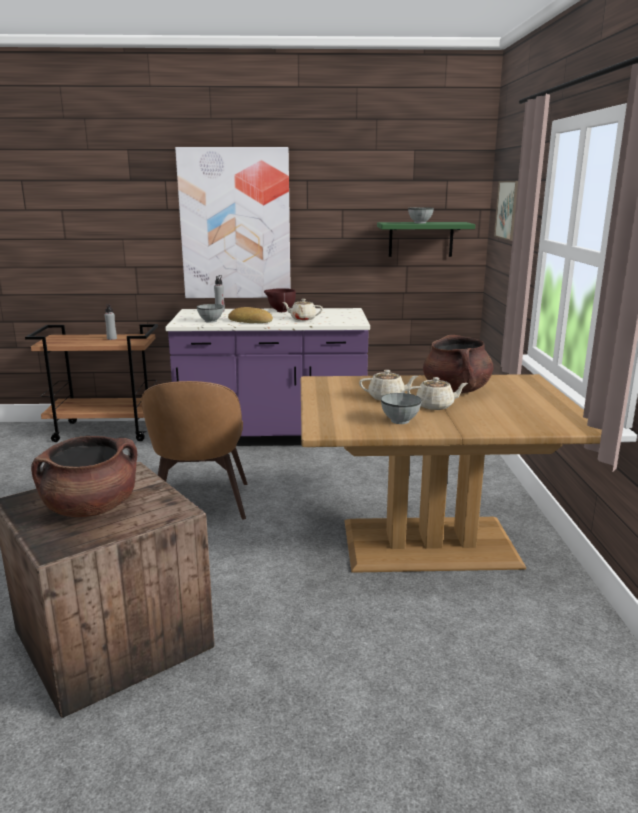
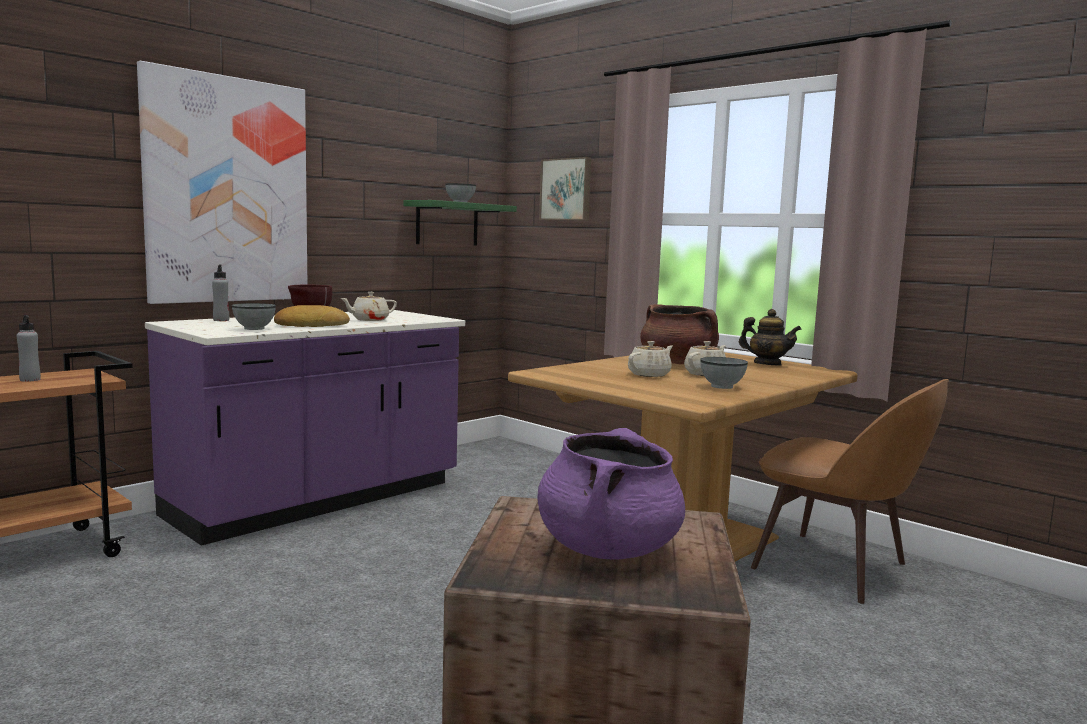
camera: 45 degrees left, 10 degrees down
(91, 508) = (608, 549): brown cooking pot -> purple cooking pot
(200, 504) = (379, 597): brown chair -> brown chair (836, 568)
(539, 406) = (767, 364): none -> teapot

